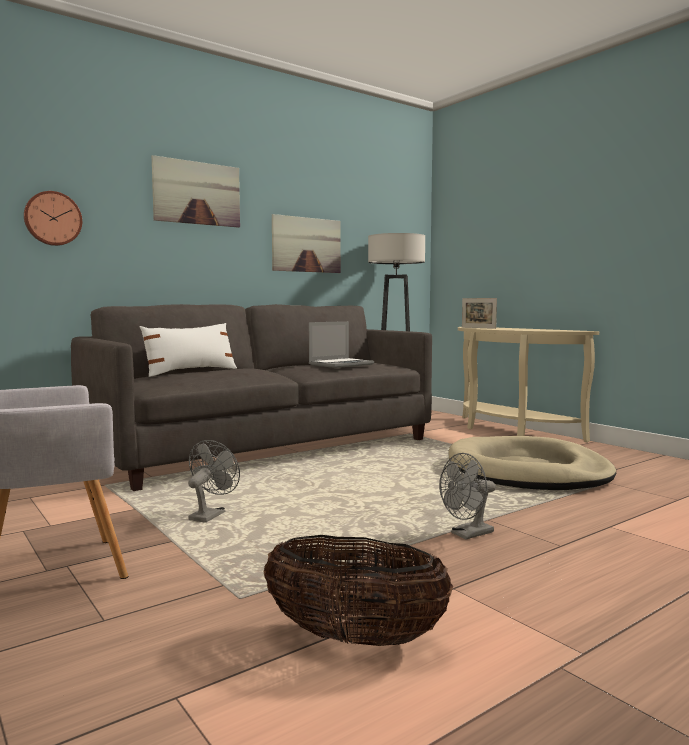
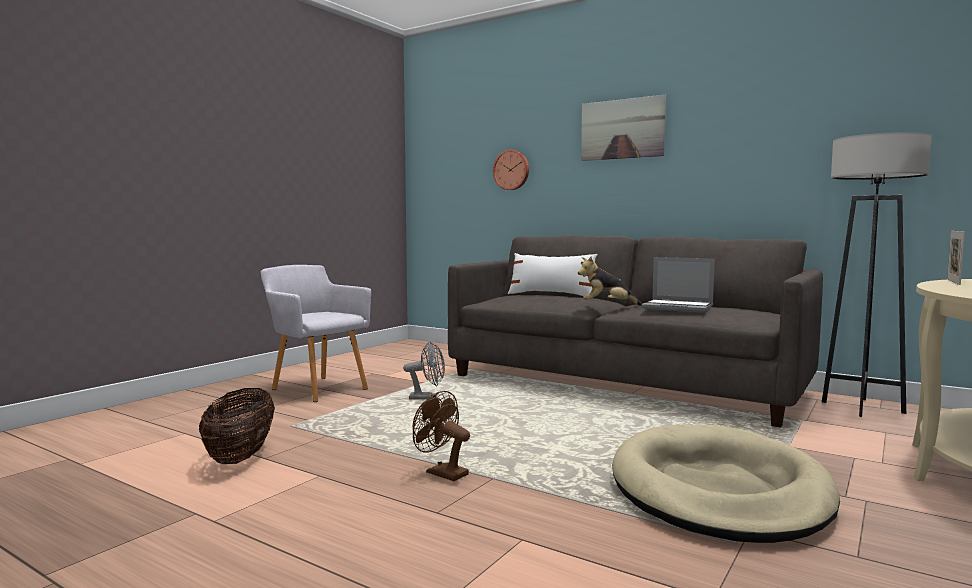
camera: 70 degrees right, 0 degrees up
(295, 370) = (607, 305): none -> plush toy
(306, 245) = (752, 165): picture -> none
(467, 534) = (441, 473): grey fan -> brown fan

